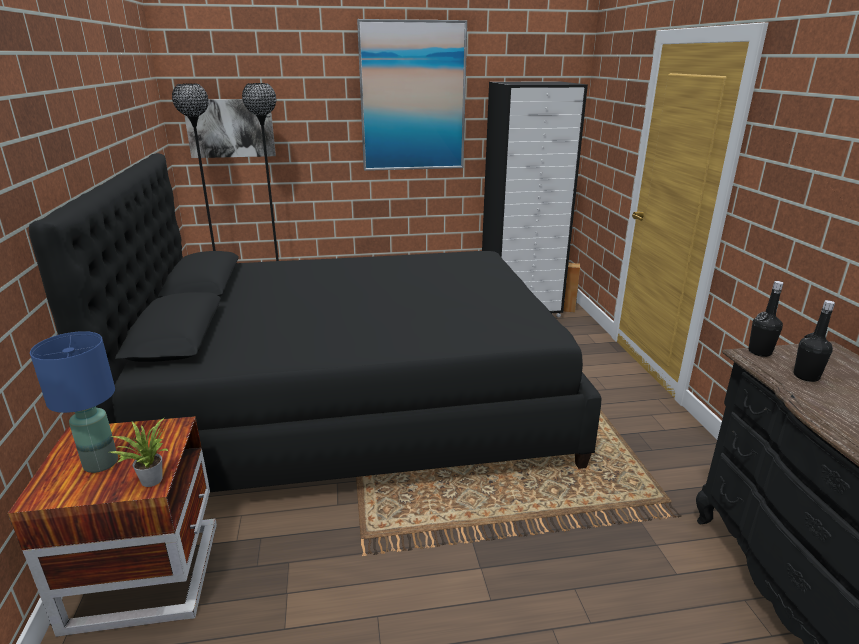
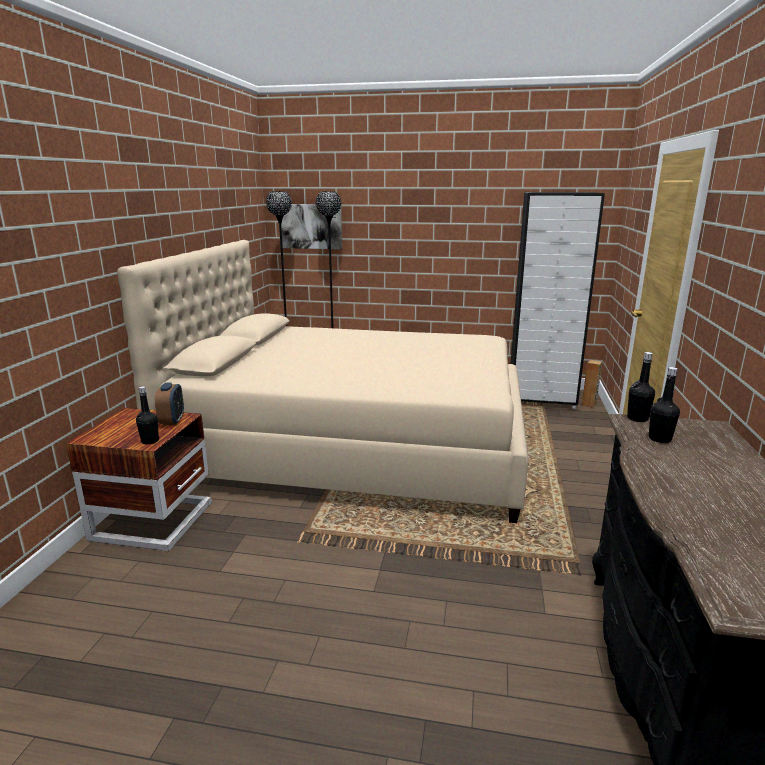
camera: 20 degrees right, 5 degrees down
(101, 463) = (130, 428): blue table lamp -> none
(149, 479) = (150, 441): potted plant -> black bottle
(160, 437) = (172, 421): none -> alarm clock
(355, 404) = (353, 446): black bed -> beige bed
(413, 97) = (456, 205): picture -> none

